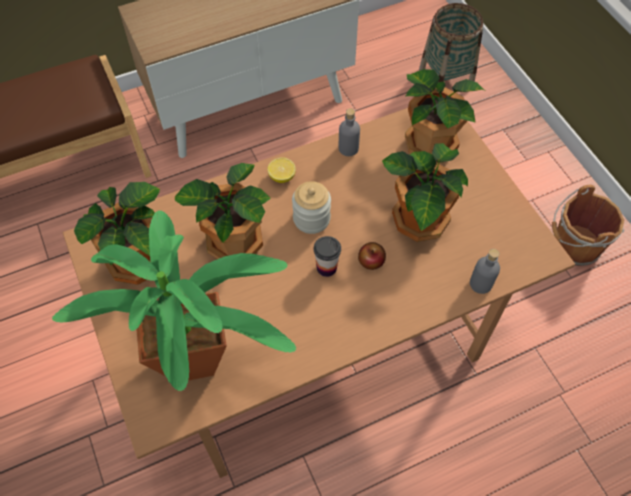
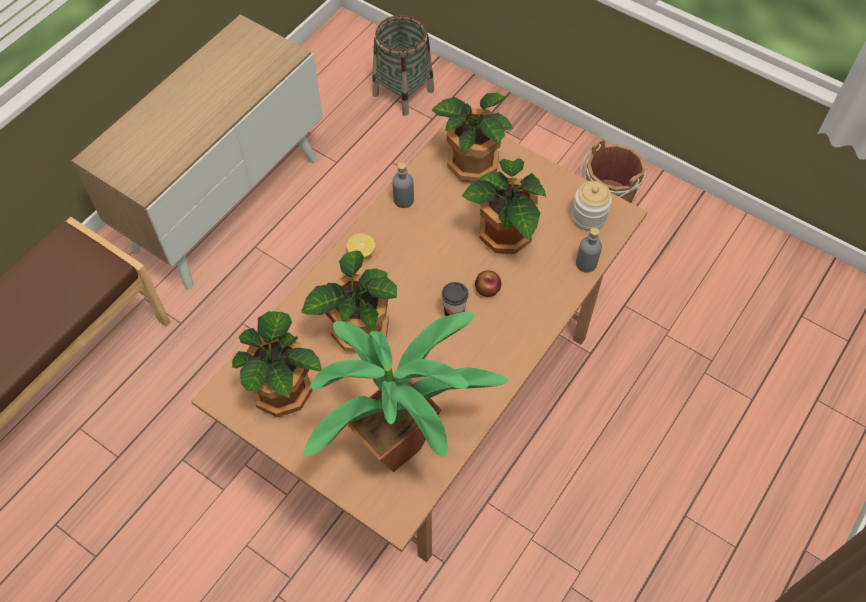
camera: 30 degrees left, 0 degrees up
(311, 219) = (413, 277): jar -> jar (588, 217)

